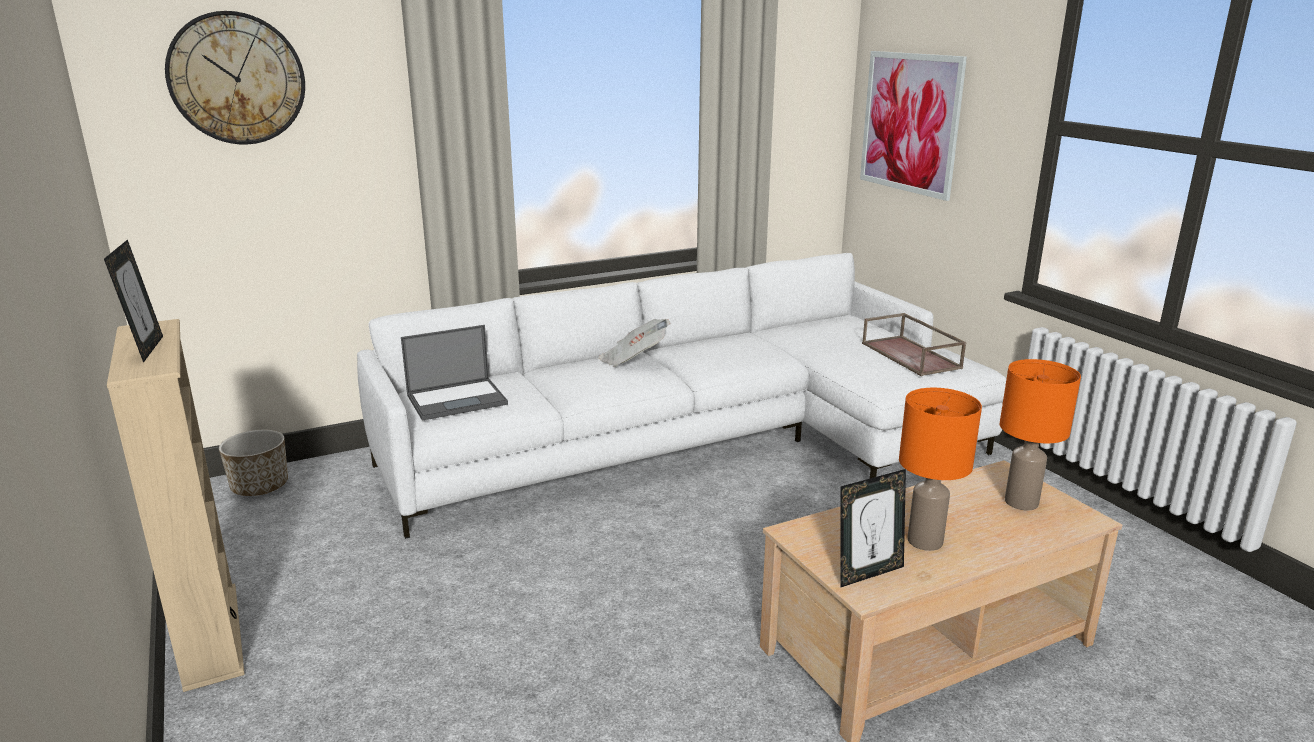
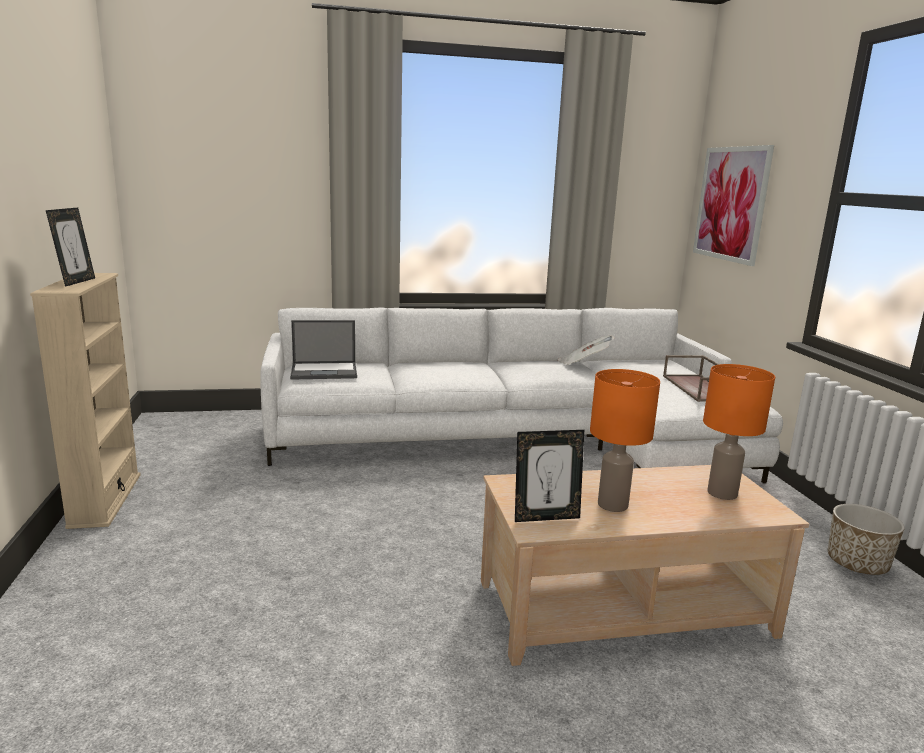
camera: 15 degrees right, 5 degrees down
(237, 78) = (214, 134): wall clock -> none
(260, 487) = (196, 421): planter -> planter (856, 563)
(633, 360) = (470, 365): newspaper -> newspaper (583, 364)

